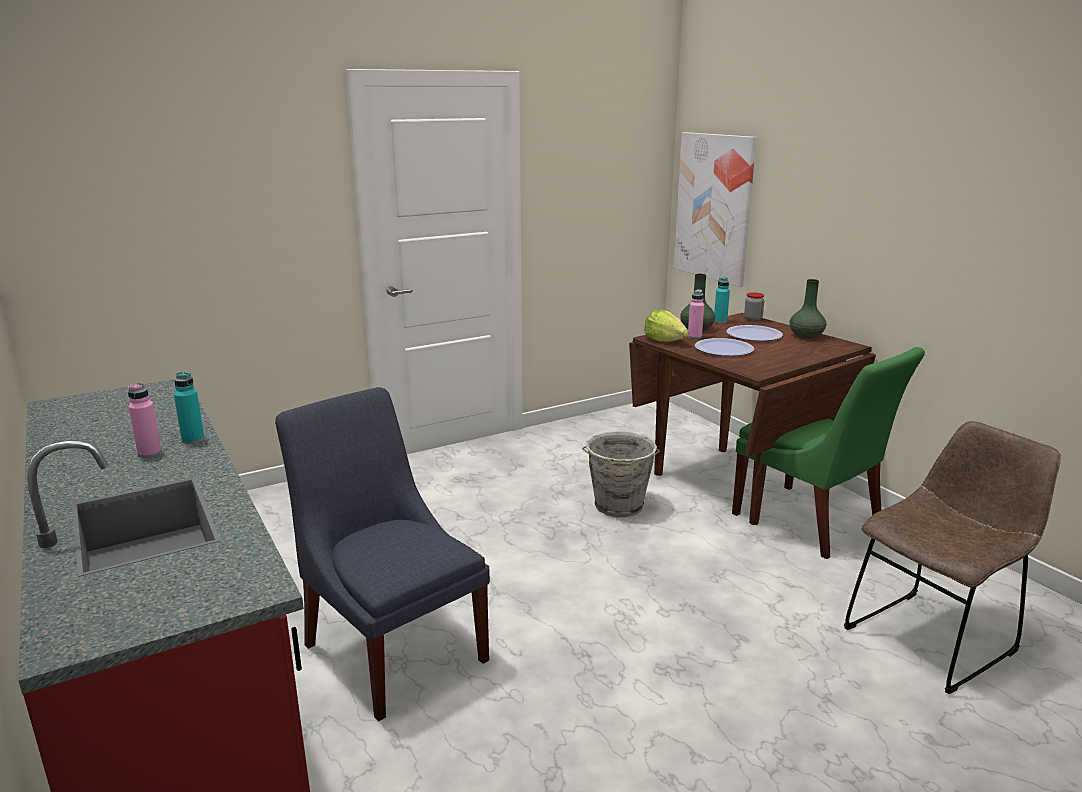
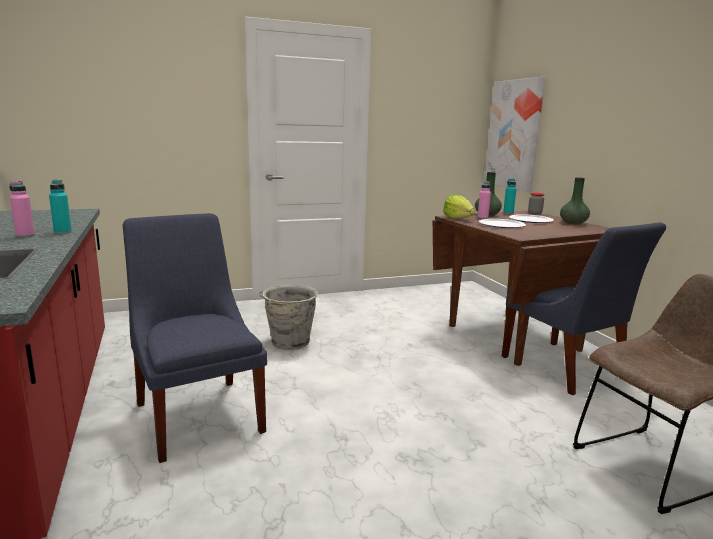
camera: 10 degrees right, 5 degrees down
(618, 507) = (413, 343): grey bucket -> grey bucket (289, 342)
(811, 522) = (566, 369): green chair -> blue chair

